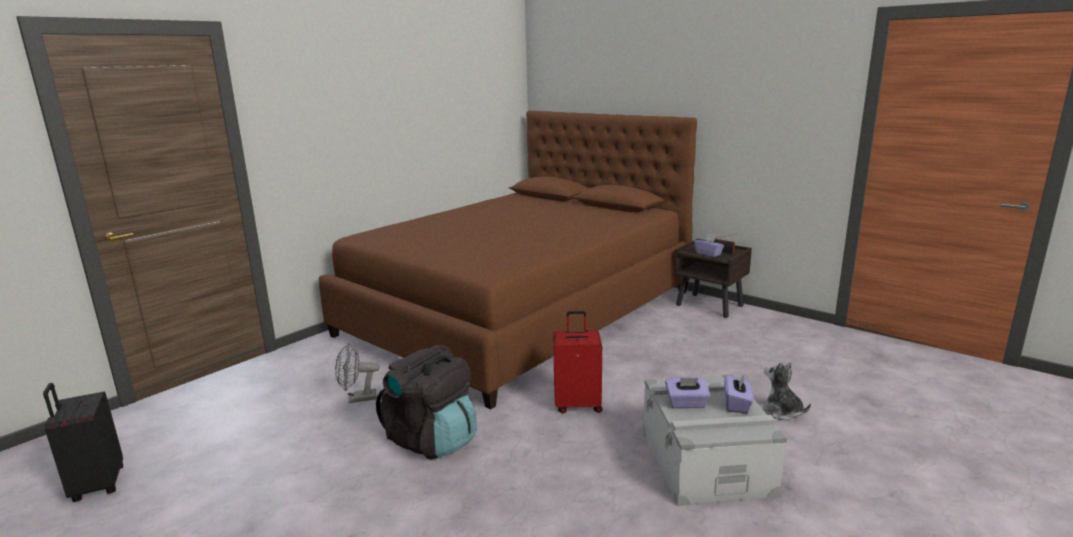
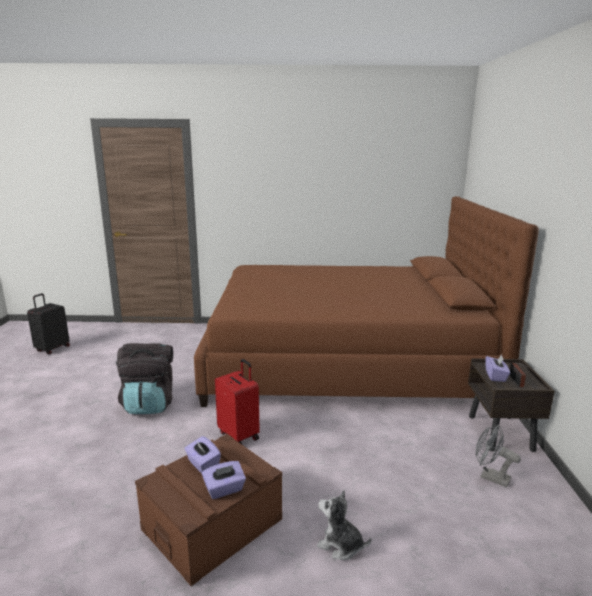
camera: 50 degrees right, 0 degrees up
(357, 399) = (172, 365): grey fan -> grey fan (490, 477)
(705, 462) = (212, 524): grey storage box -> brown storage box
(781, 411) = (340, 545): plush toy -> plush toy turned 75 degrees counterclockwise

